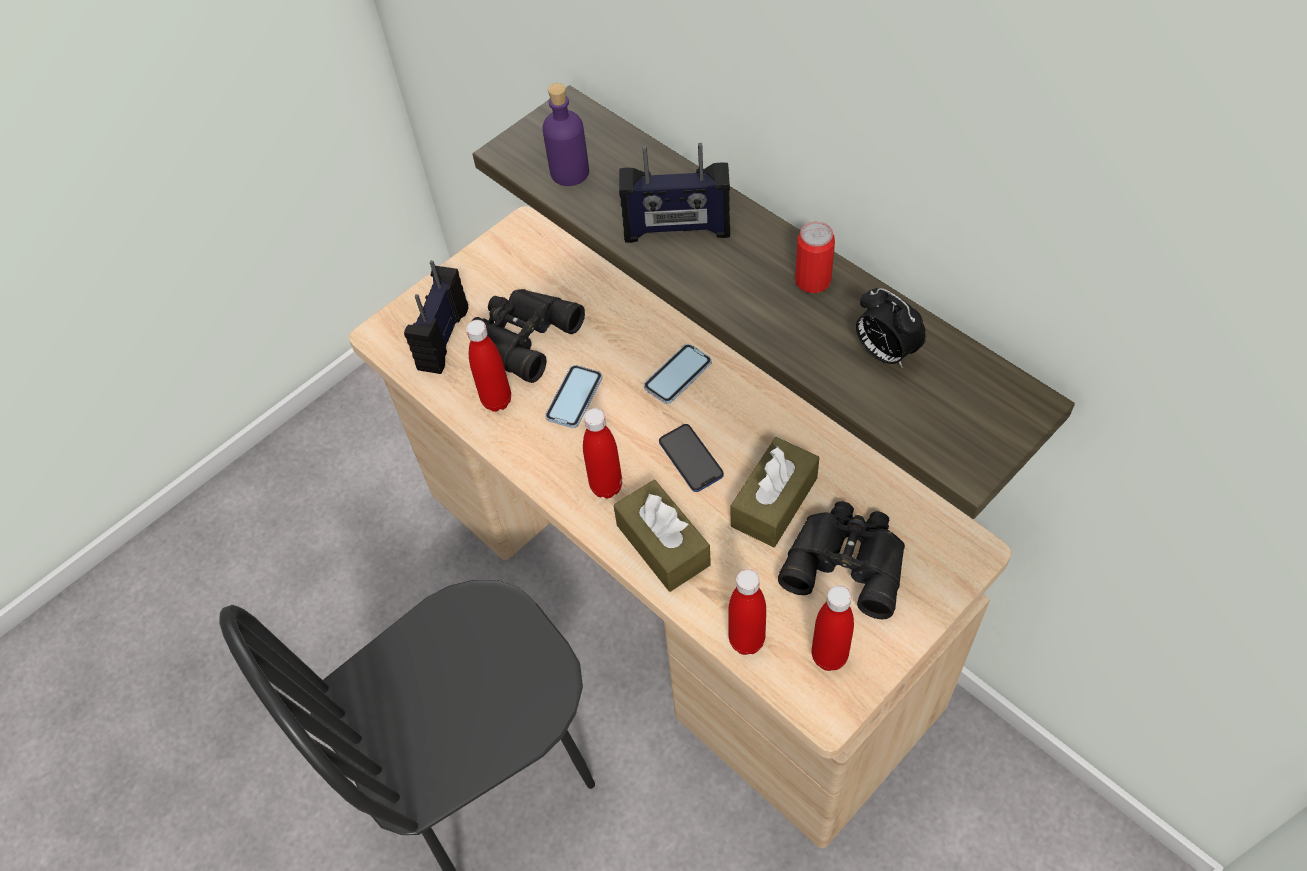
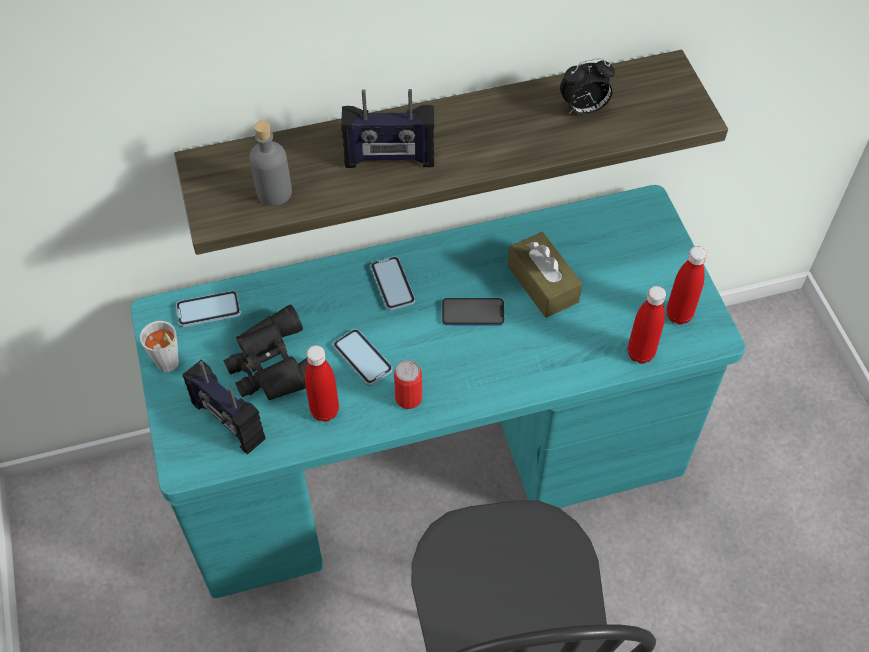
camera: 65 degrees left, 0 degrees up
(474, 267) = (170, 366): none -> grey cup
(550, 259) = (208, 310): none -> phone
(569, 172) = (274, 192): purple bottle -> grey bottle
(606, 486) = (460, 375): red bottle -> none
(663, 545) = (534, 364): brown tissue box -> none
(671, 596) = (434, 467): beige desk -> turquoise desk
(677, 230) = (389, 159): radio -> radio turned 60 degrees clockwise
(812, 280) = (496, 112): can -> can (408, 398)
(847, 560) = (614, 269): black binoculars -> none

